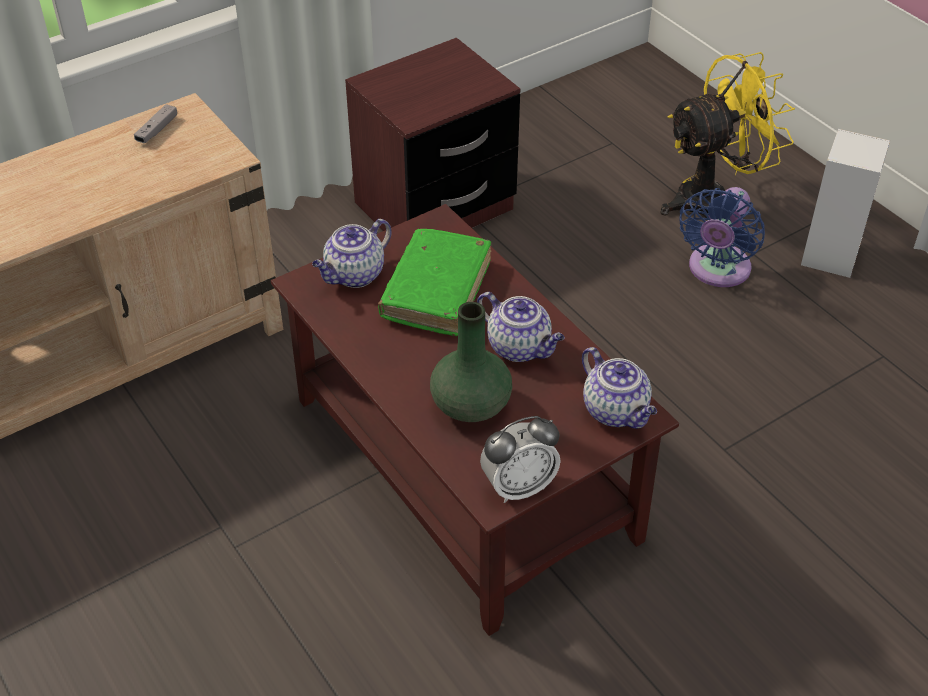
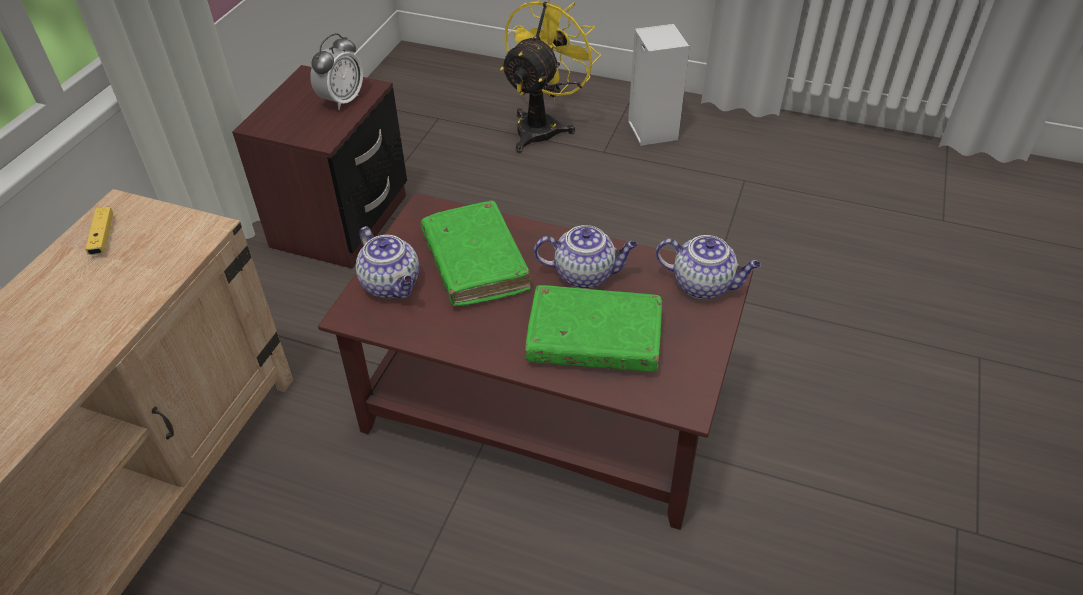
camera: 35 degrees left, 0 degrees up
(157, 130) = (103, 237): grey game controller -> yellow game controller
(354, 275) = (392, 285): teapot -> teapot turned 45 degrees counterclockwise
(471, 406) = (594, 340): green vase -> green book
(518, 487) = (695, 383): alarm clock -> alarm clock (342, 100)
(717, 271) = (591, 174): blue fan -> none

